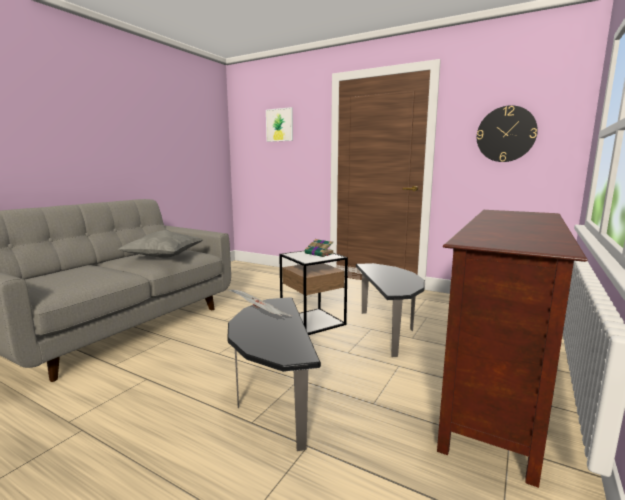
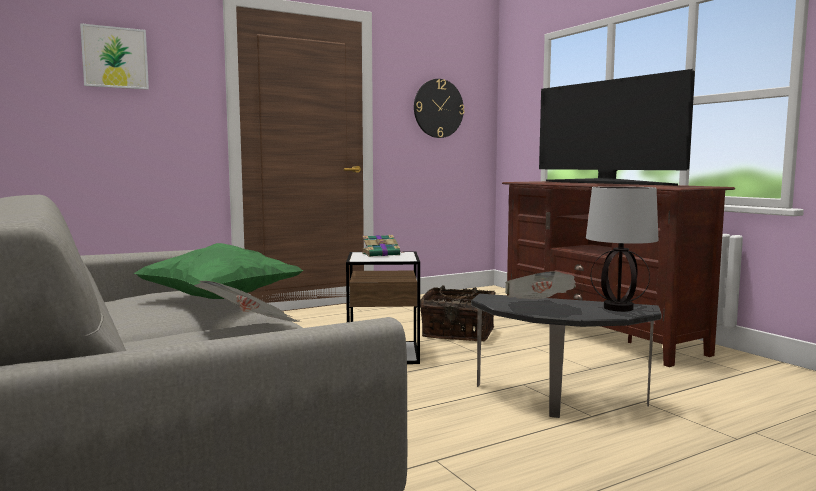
camera: 60 degrees left, 5 degrees down
(98, 272) = (251, 330): none -> newspaper
(164, 257) = (221, 299): grey pillow -> green pillow
(283, 345) = (618, 308): none -> table lamp
(388, 331) = (457, 333): side table -> basket
(514, 225) = (608, 184): none -> television

